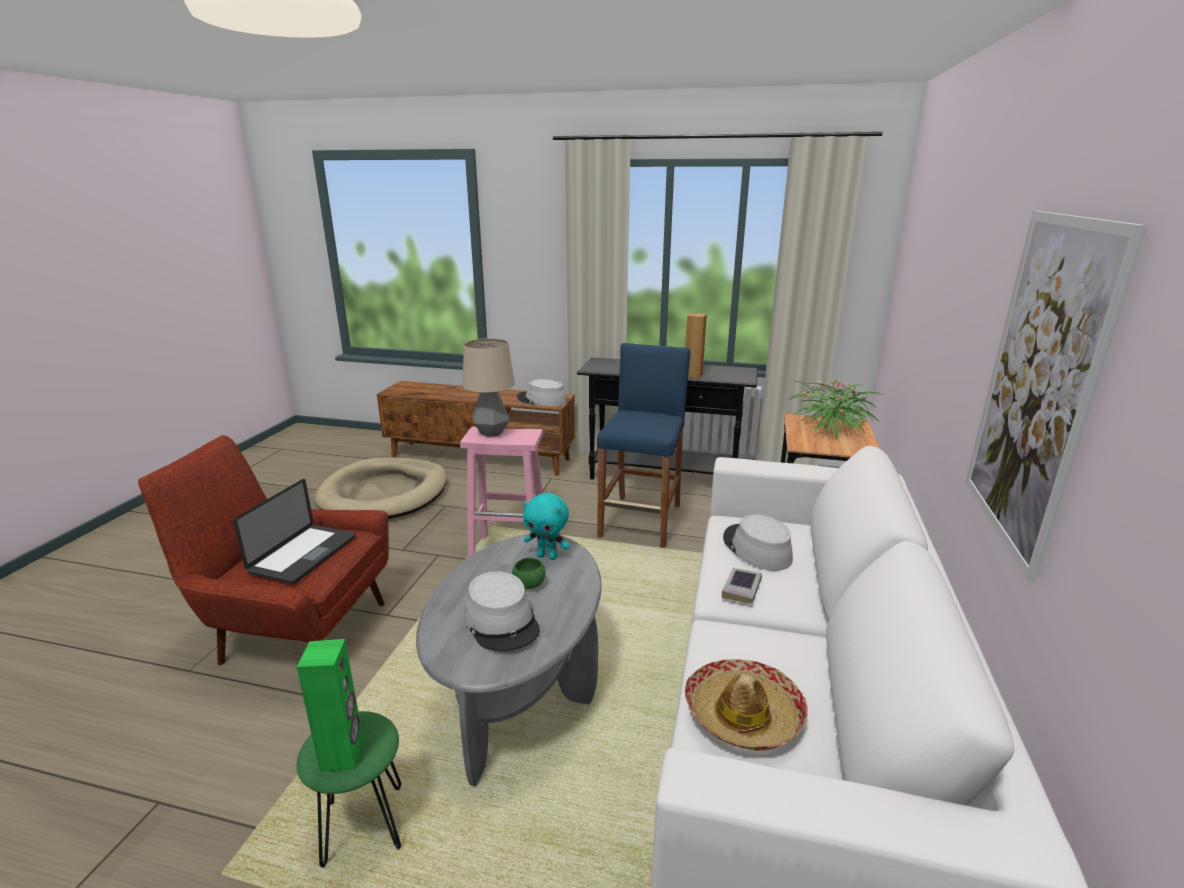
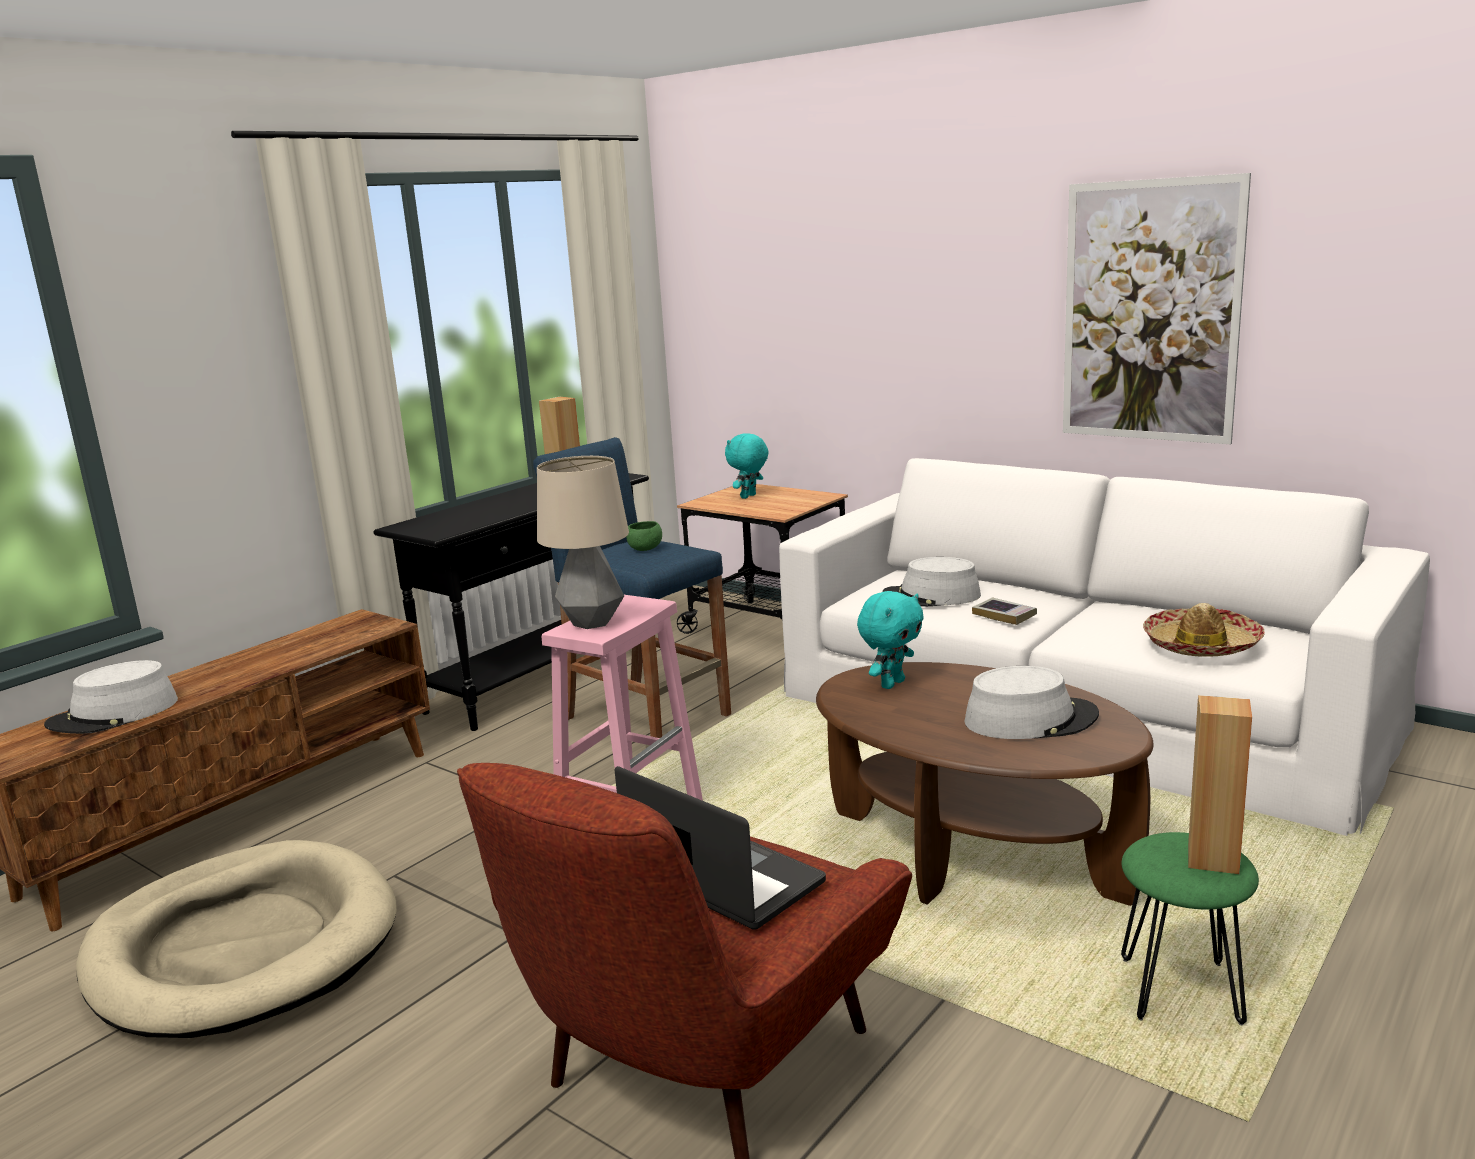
camera: 65 degrees left, 5 degrees down
(343, 755) = (1213, 859): green speaker -> brown speaker
(519, 690) = (974, 856): grey coffee table -> brown coffee table
(529, 584) = (954, 699): green bowl -> green bowl (645, 549)
(541, 400) = (345, 632): grey hat -> grey hat (114, 714)
(831, 428) = (749, 496): potted plant -> turquoise plush toy

